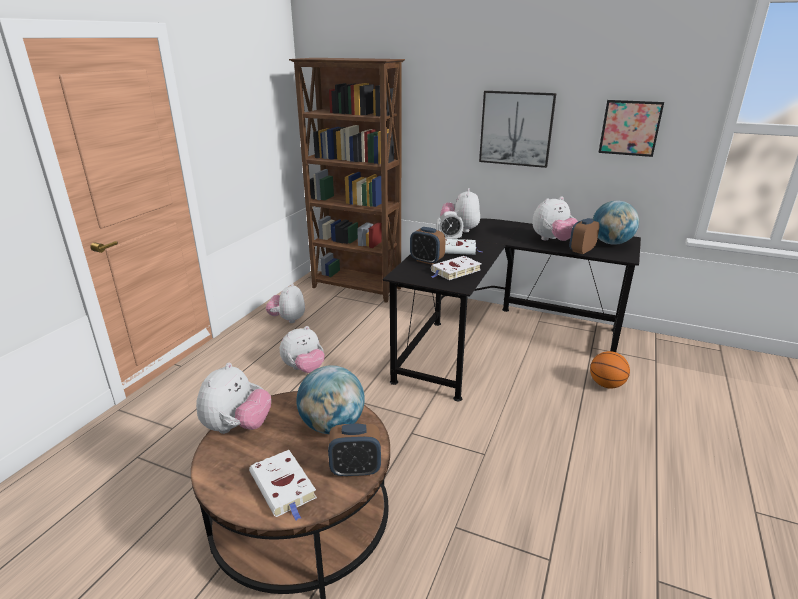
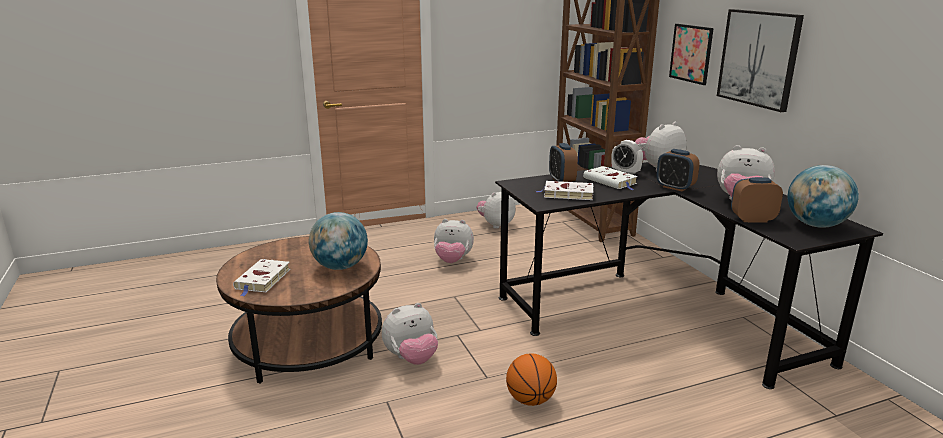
camera: 45 degrees right, 5 degrees down
(237, 427) = (295, 244): plush toy -> plush toy (411, 358)
(355, 470) = (308, 292): alarm clock -> alarm clock (675, 187)
(606, 384) = (714, 400): basketball -> basketball (530, 400)
(630, 128) = (886, 68): picture -> picture (691, 53)

